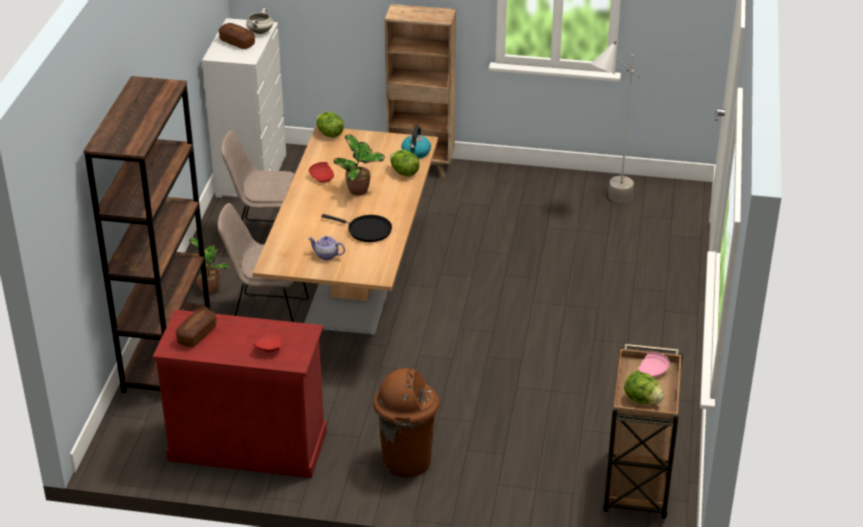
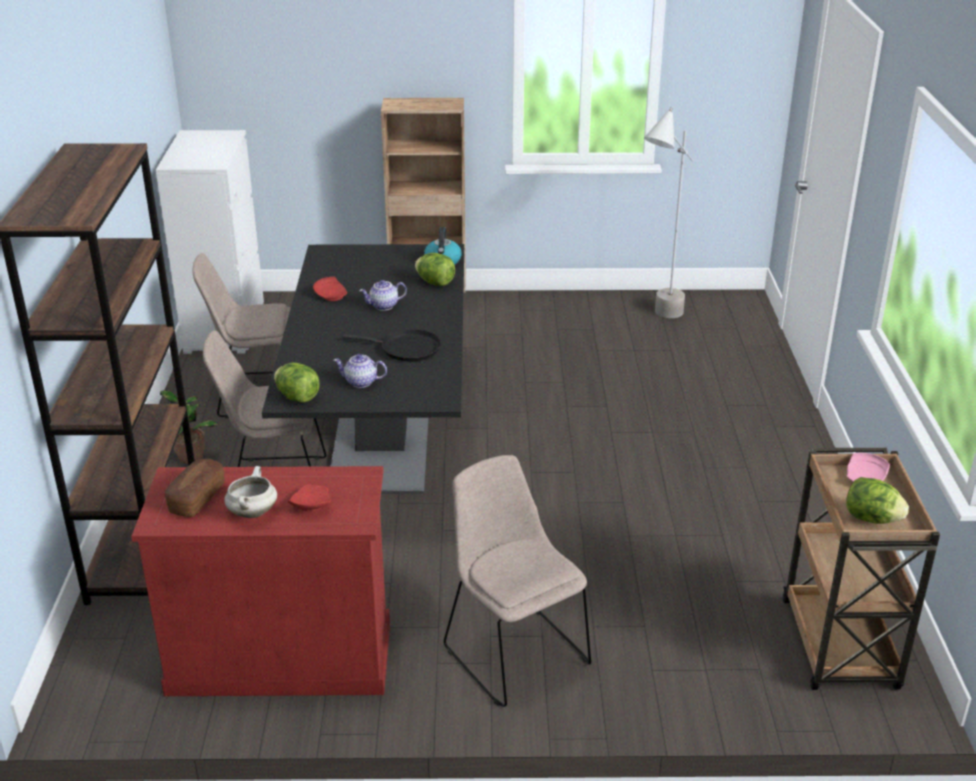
camera: 10 degrees left, 5 degrees down
(237, 42) = (198, 150): bread -> none
(260, 32) = (225, 139): white cooking pot -> white cooking pot (252, 512)
(329, 134) = (328, 251): lettuce -> lettuce (297, 397)
(354, 288) = (382, 439): beige dining table -> black dining table
(359, 191) = (383, 306): potted plant -> teapot
(407, 460) = (514, 651): brown trash can -> beige chair

